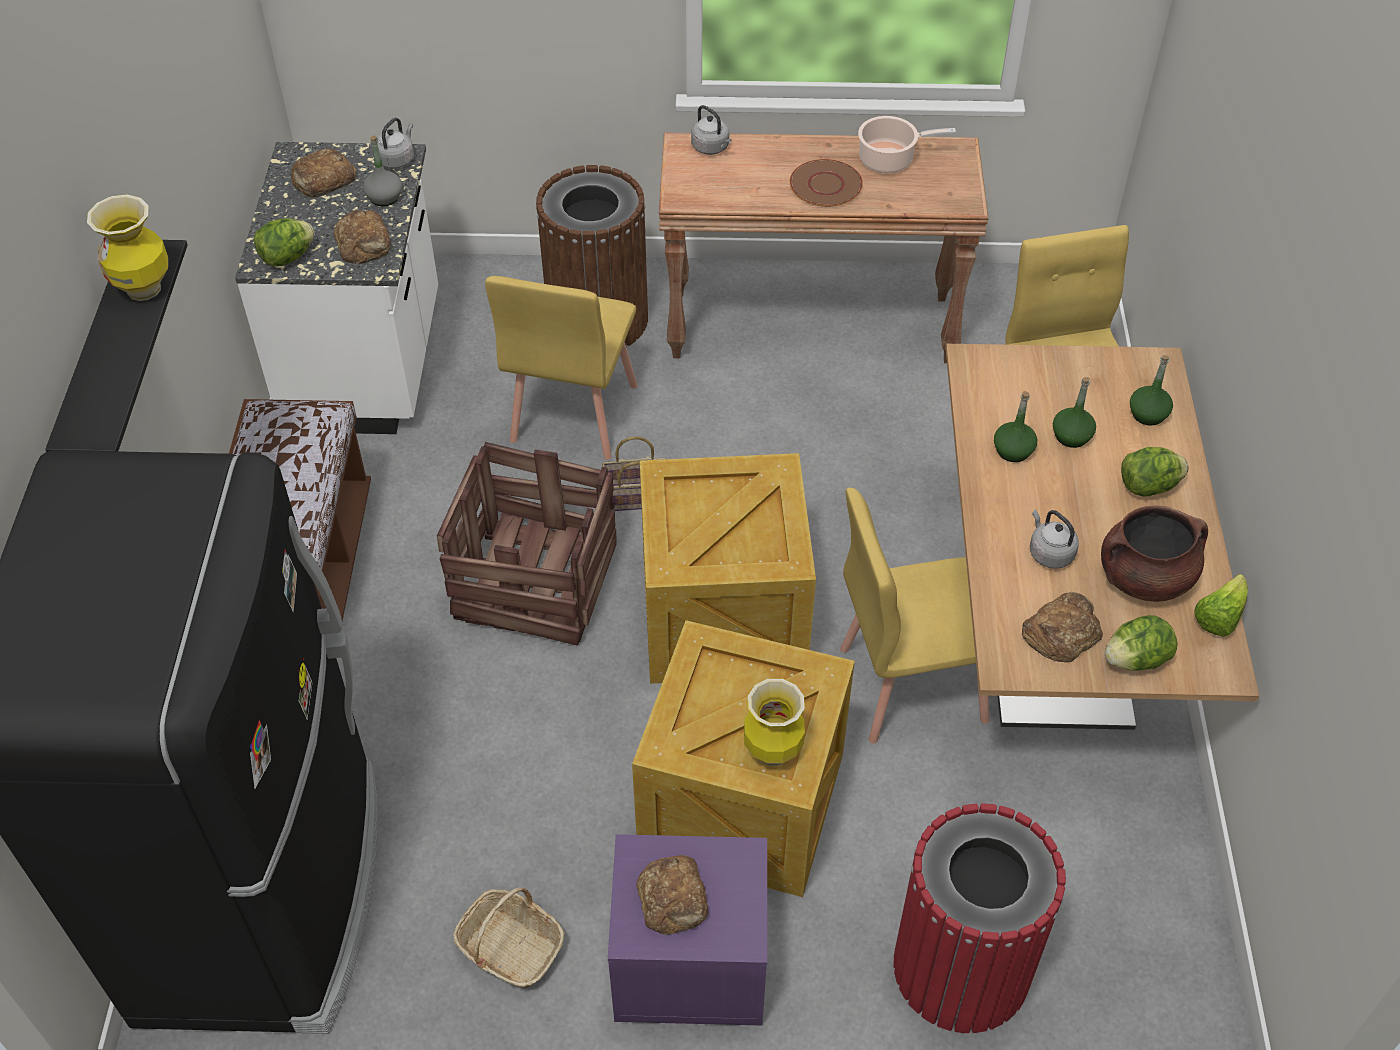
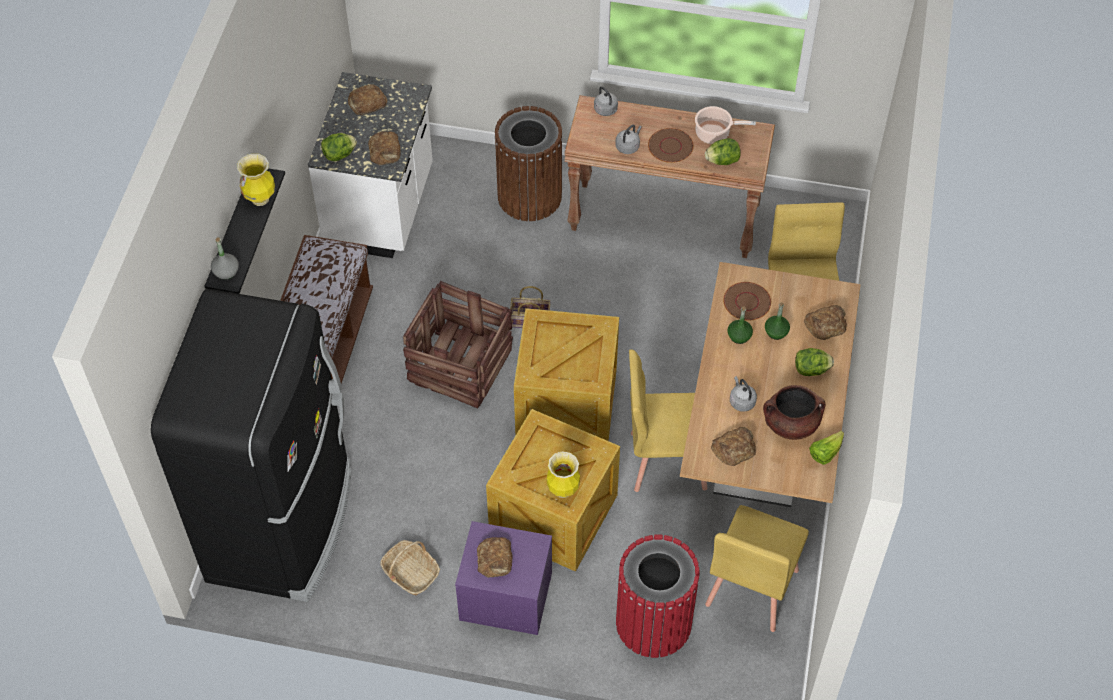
camera: 10 degrees right, 5 degrees up
(384, 197) = (401, 120): grey bottle -> grey bottle (226, 271)
(397, 159) = (413, 94): grey kettle -> grey kettle (628, 146)
(573, 413) = (502, 259): yellow chair -> yellow chair (751, 588)
(1009, 397) = (747, 302): none -> brown plate
(1136, 659) = (771, 470): lettuce -> lettuce (722, 161)
(1147, 414) = (826, 324): green bottle -> bread

